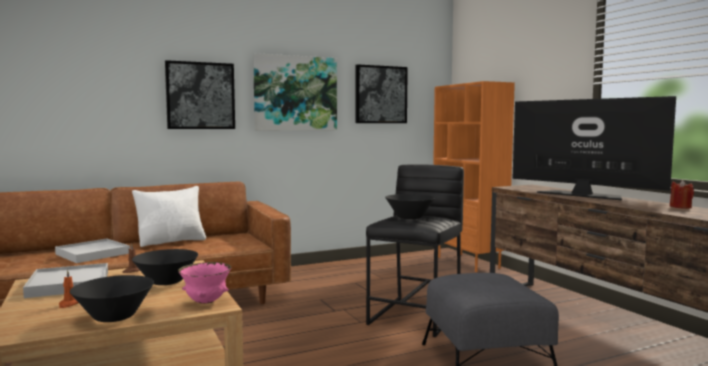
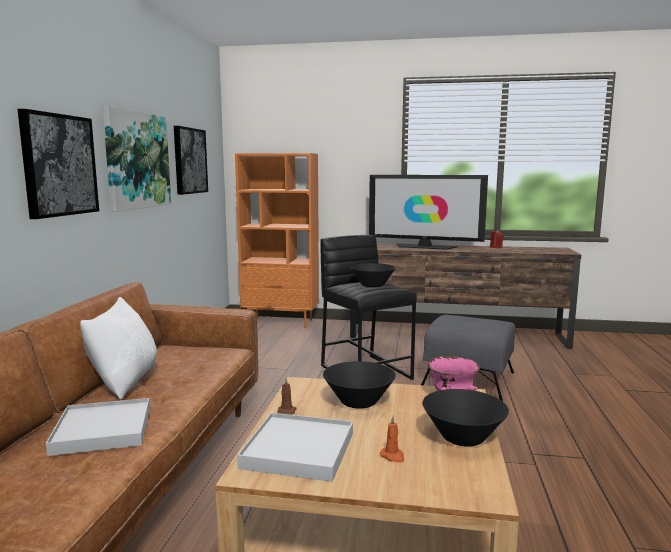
camera: 55 degrees left, 5 degrees up
(582, 195) = (424, 247): television -> television turned 150 degrees counterclockwise

